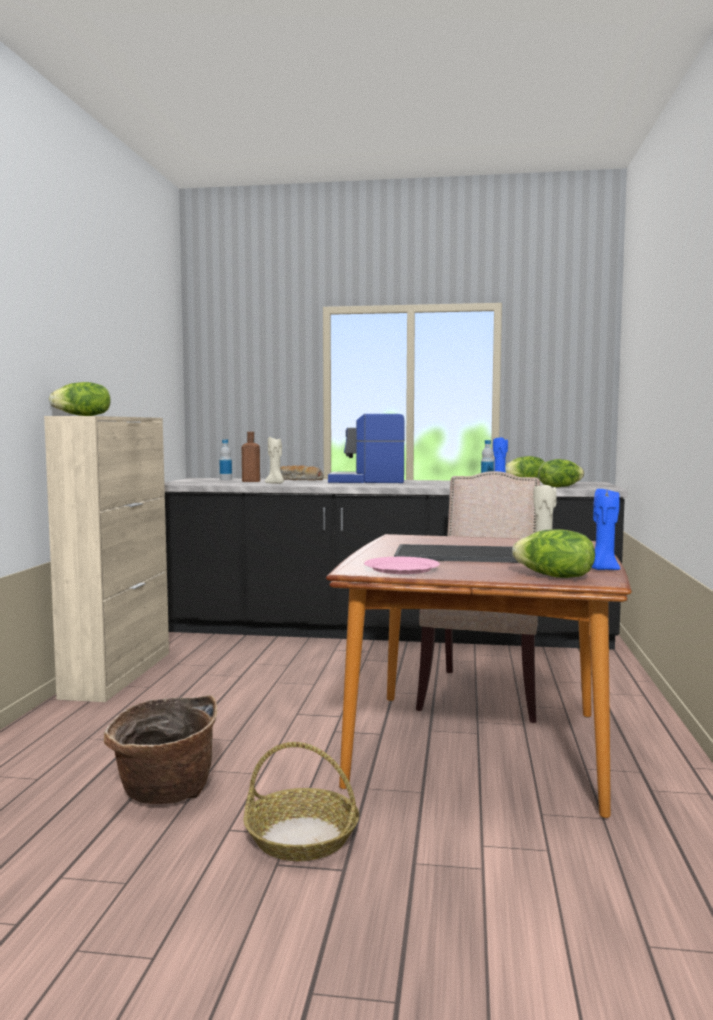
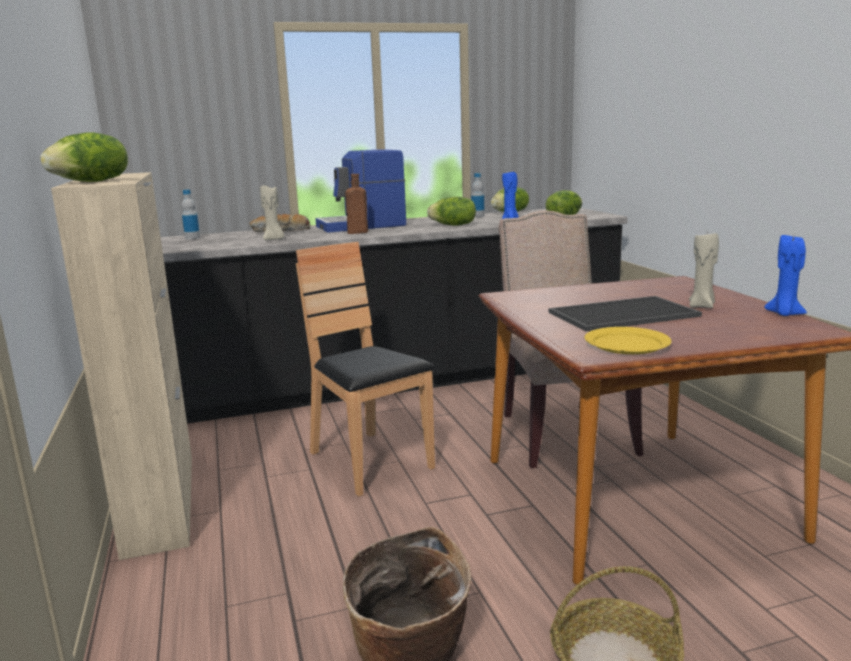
camera: 25 degrees left, 10 degrees up
(249, 481) = (232, 239): brown bottle -> brown bottle (356, 232)
(290, 680) = (369, 462): none -> brown chair
(402, 568) = (627, 344): pink plate -> yellow plate
(554, 577) = (777, 332): lettuce -> lettuce (453, 225)

